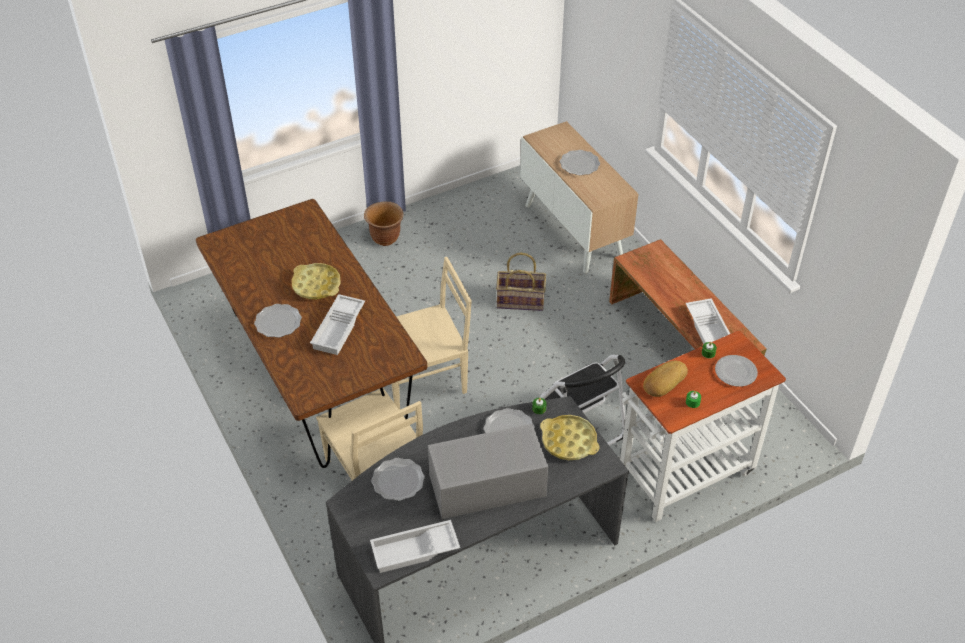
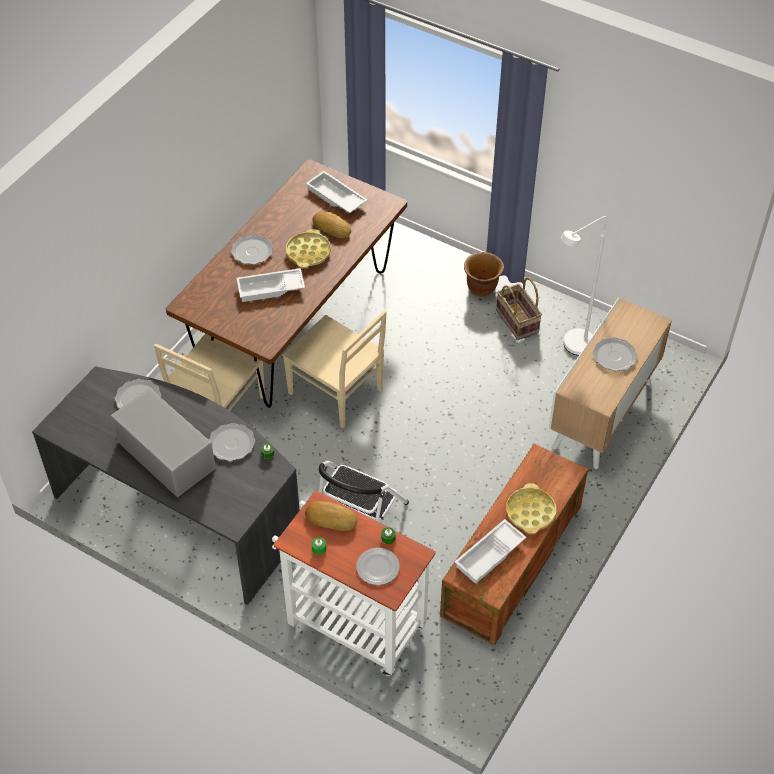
camera: 60 degrees right, 5 degrees up
(299, 257) = (332, 227): none -> bread
(414, 551) = (78, 439): white tray -> white tray (335, 197)
(493, 216) = (572, 348): none -> white floor lamp
(520, 300) = (479, 416): basket -> basket (518, 321)
(569, 441) = (244, 488): yellow tray -> yellow tray (530, 512)

